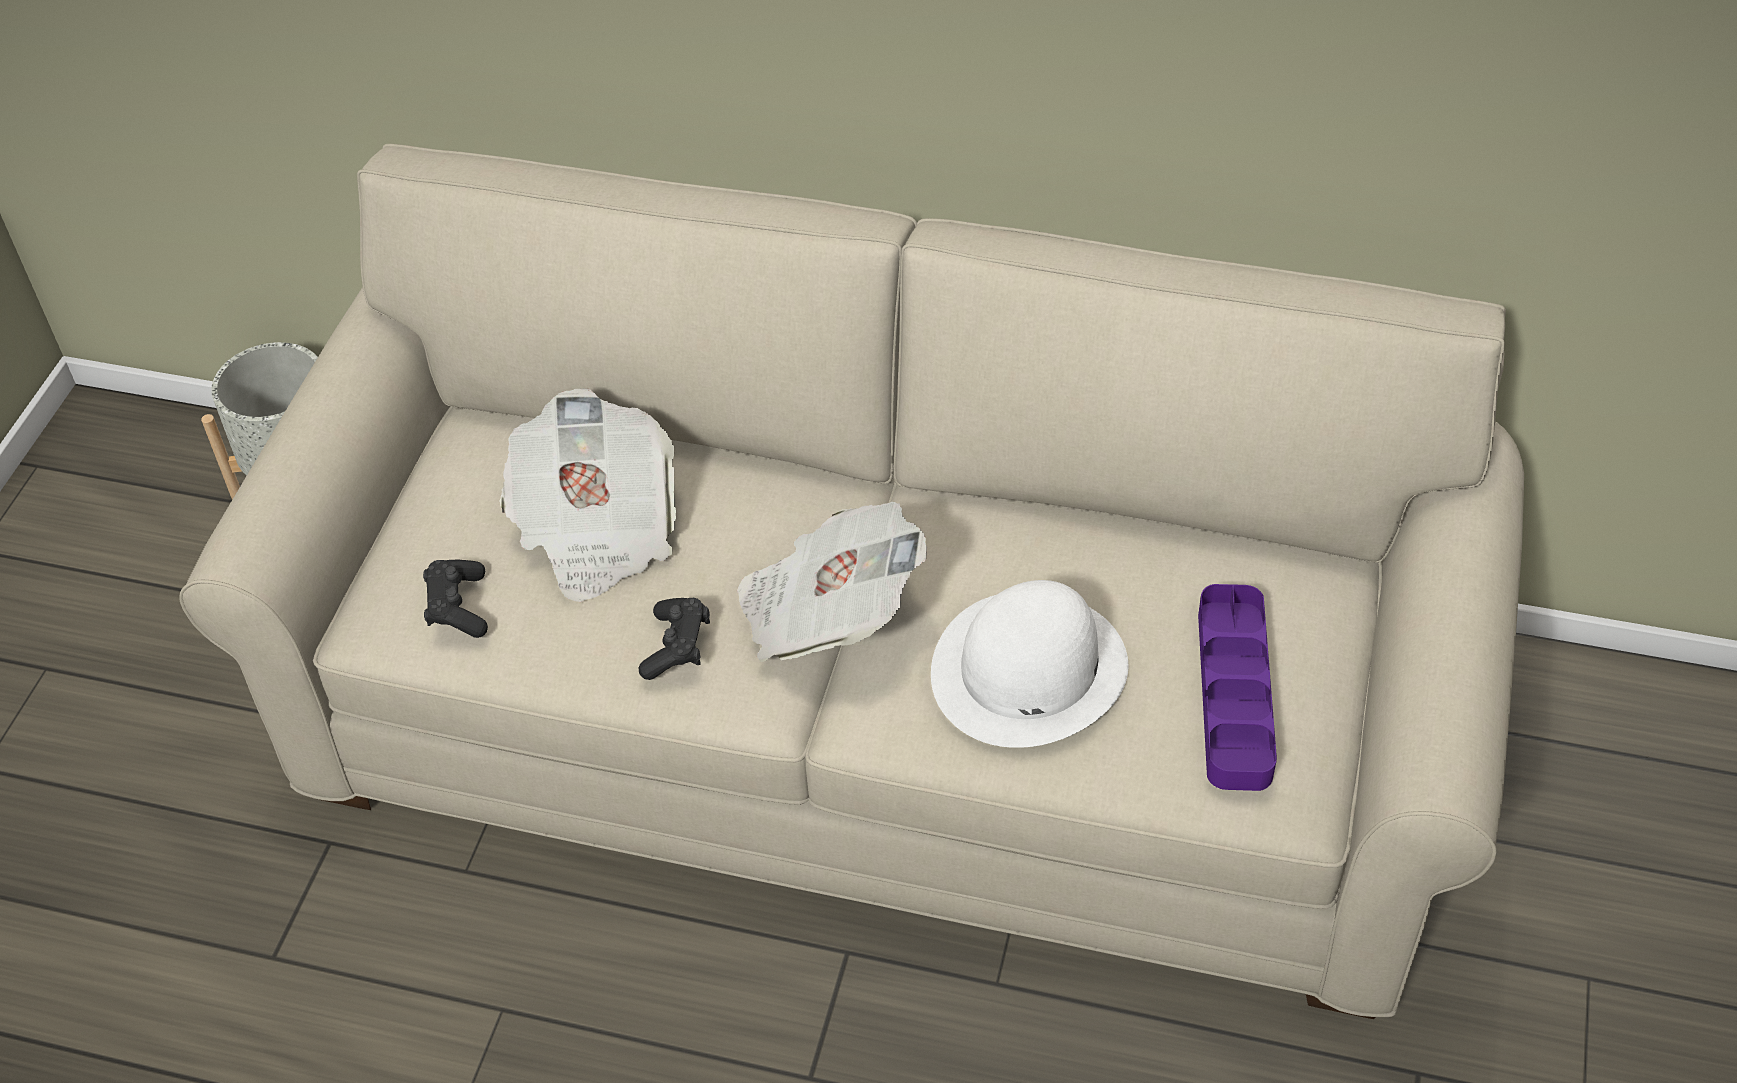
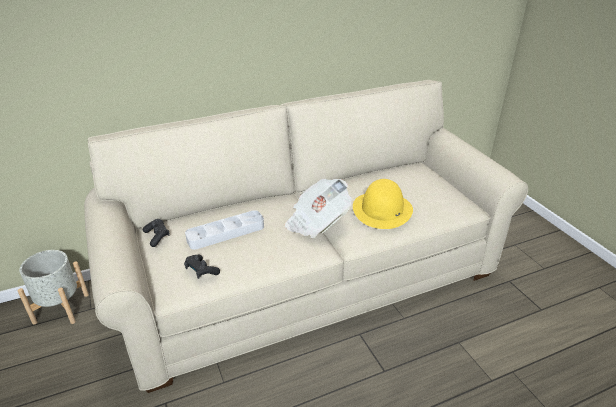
camera: 40 degrees left, 15 degrees down
(596, 529) = (226, 233): newspaper -> grey tray
(677, 647) = (284, 248): black game controller -> black game controller (157, 236)
(1029, 670) = (382, 210): white hat -> yellow hat
(1234, 693) = (432, 193): purple tray -> none

